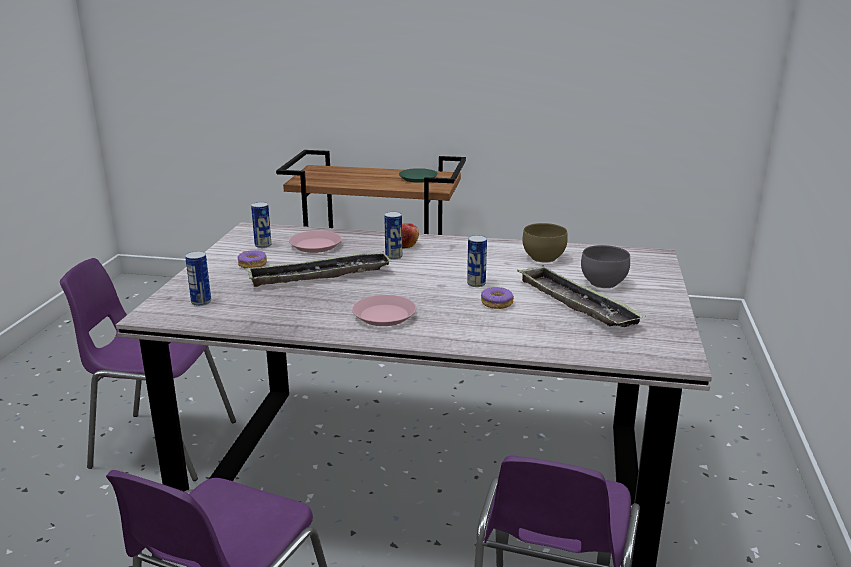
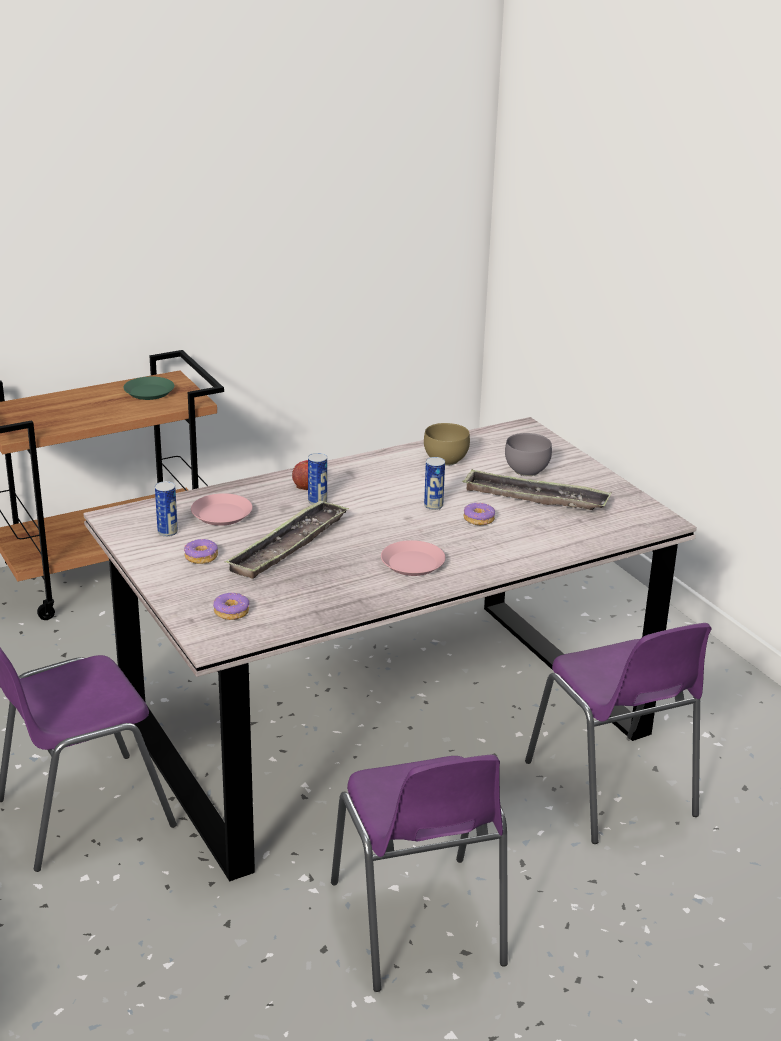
camera: 40 degrees left, 5 degrees up
(201, 302) = (232, 612): can -> donut

